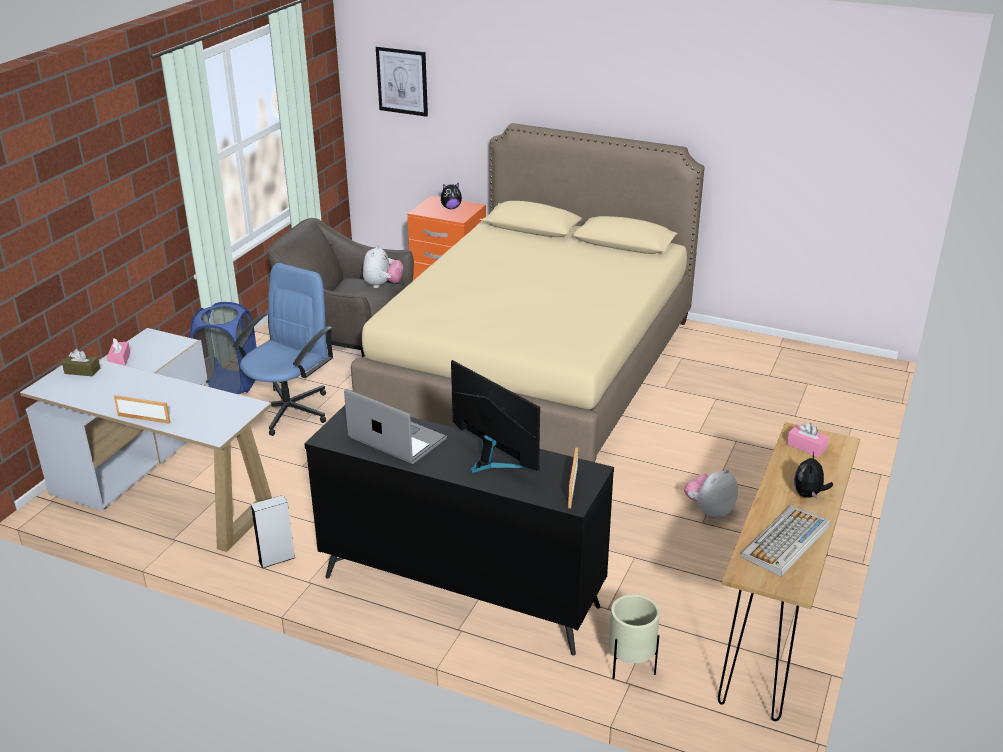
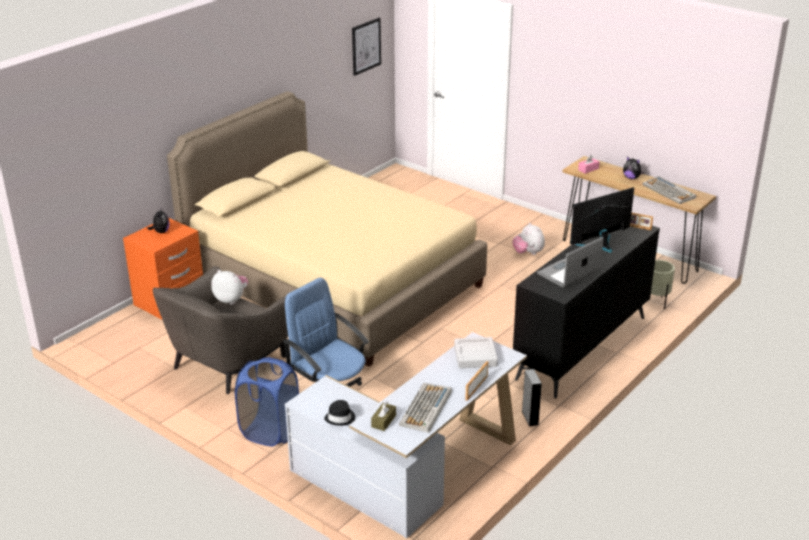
camera: 75 degrees left, 0 degrees up
(103, 392) = (426, 408): none -> keyboard
(120, 360) = (340, 418): pink tissue box -> black hat
(213, 410) = (475, 356): none -> grey tray
(402, 81) = (83, 150): picture -> picture (366, 46)

